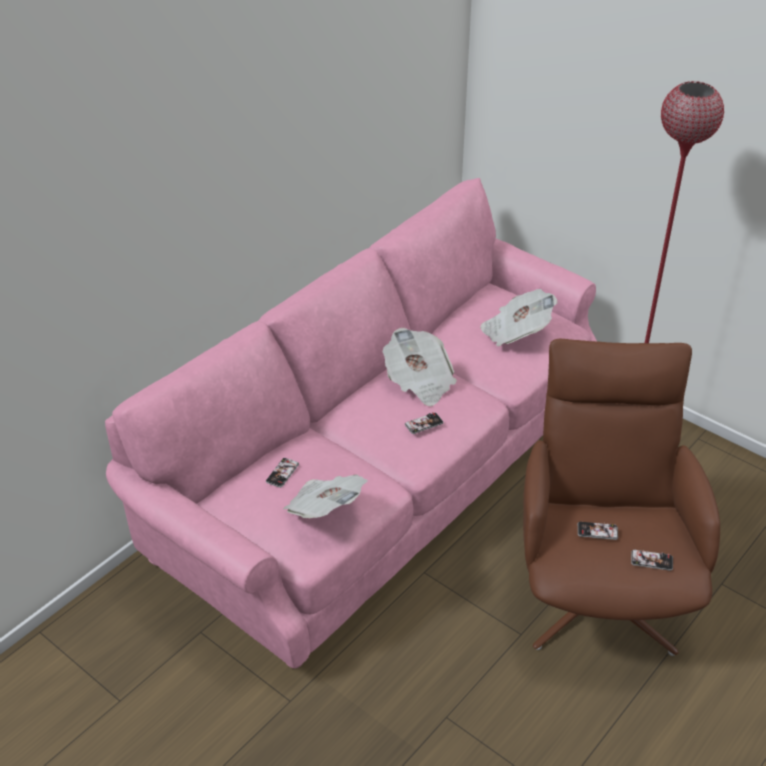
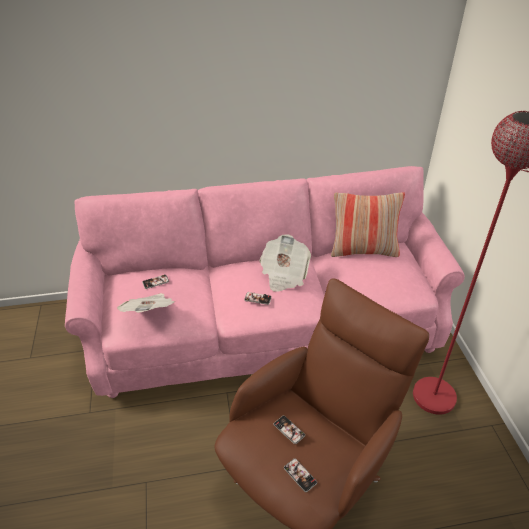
camera: 40 degrees right, 0 degrees up
(467, 311) = (363, 250): none -> pillow
(516, 332) = (377, 277): newspaper -> none

